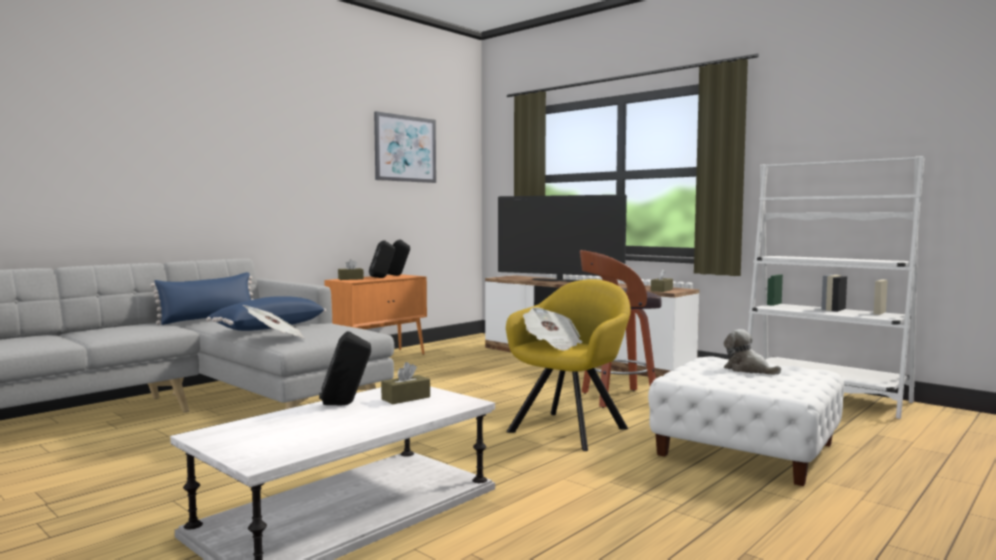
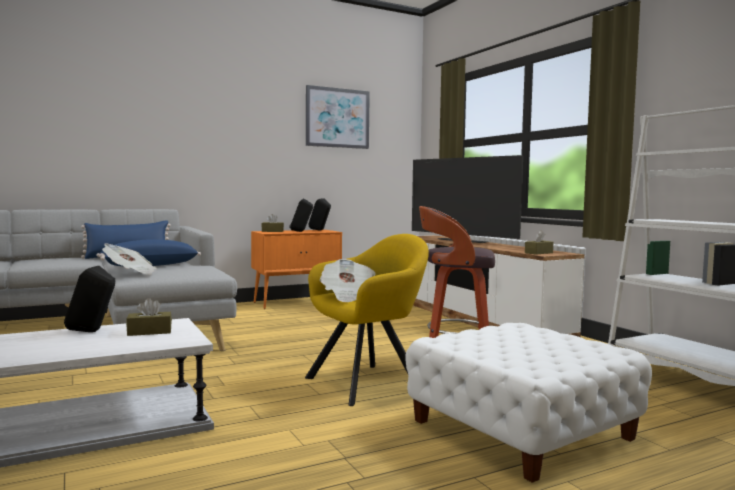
camera: 20 degrees right, 0 degrees up
(748, 370) = (535, 340): plush toy -> none

